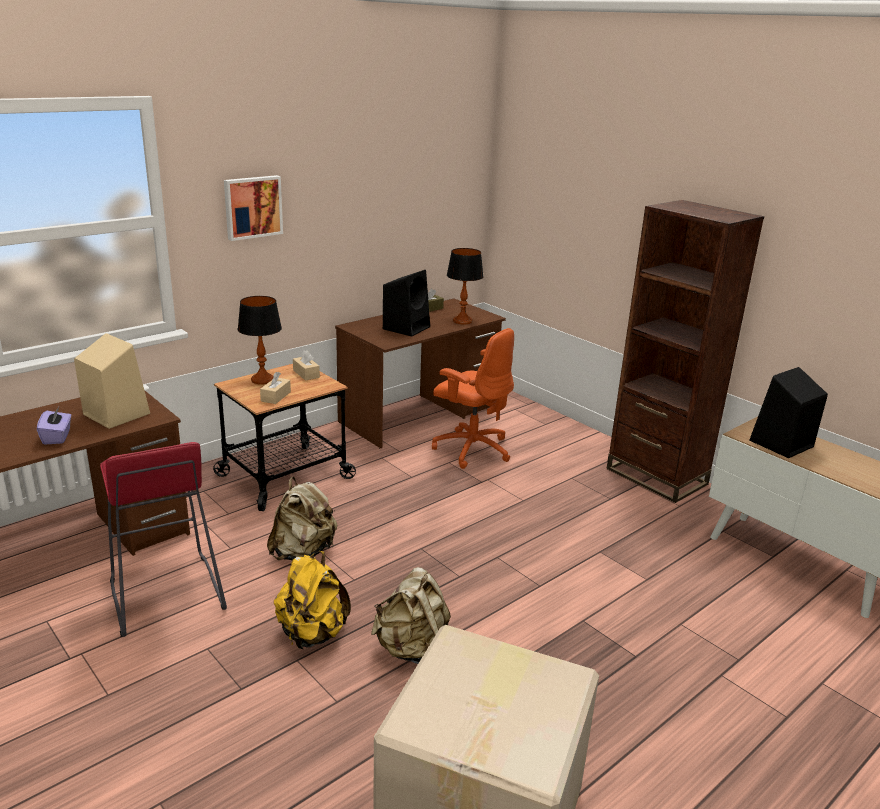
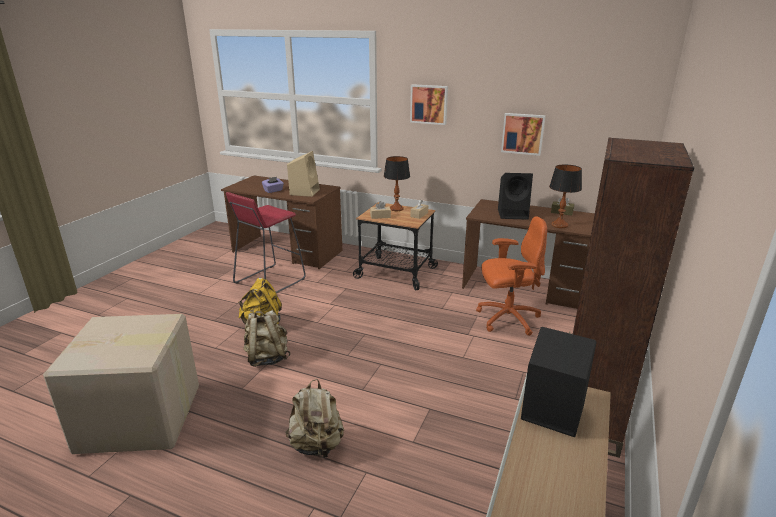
camera: 65 degrees right, 0 degrees up
(303, 552) = (330, 300): beige backpack -> beige backpack (317, 445)
(373, 224) = (523, 133): none -> picture
(471, 449) = (507, 319): orange office chair -> orange office chair turned 105 degrees counterclockwise

